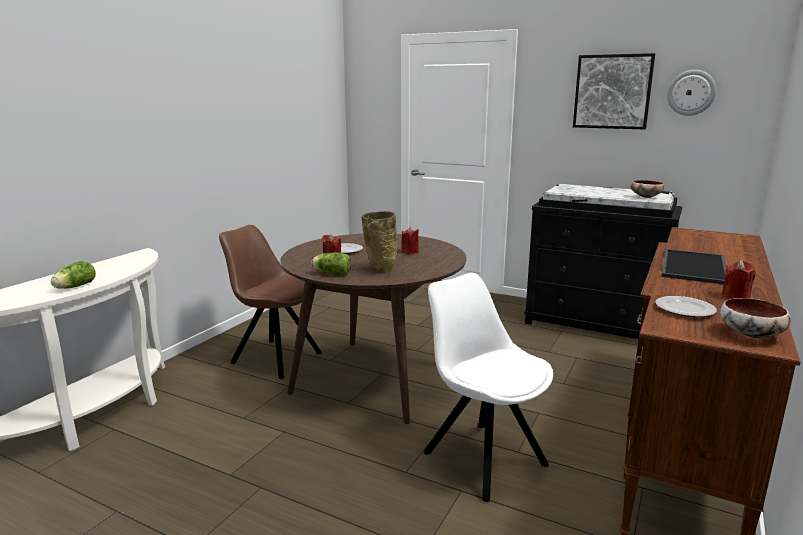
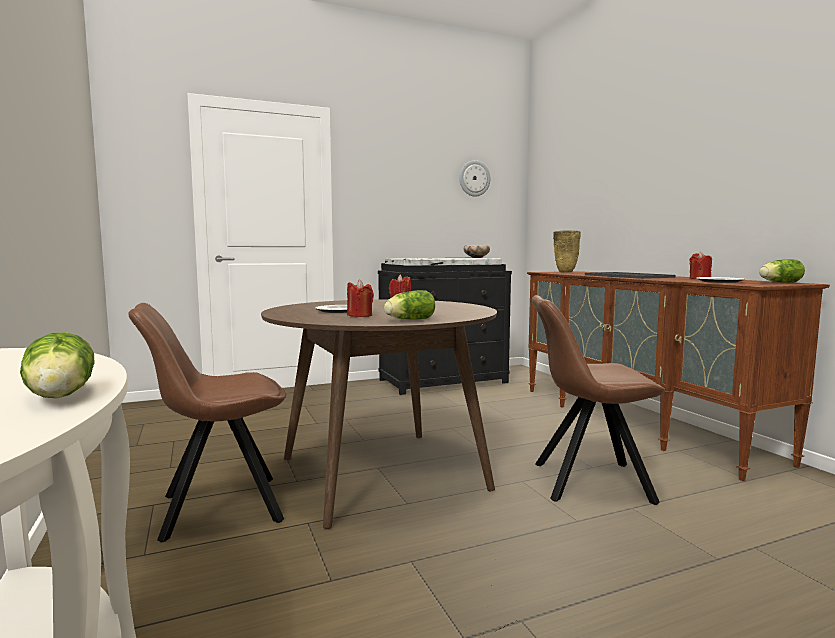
camera: 50 degrees left, 10 degrees down
(379, 269) = (433, 313): beige vase -> beige vase (565, 272)
(483, 458) = (590, 482): white chair -> brown chair
(612, 92) = (419, 174): picture -> none
(751, 335) = (778, 282): bowl -> lettuce

